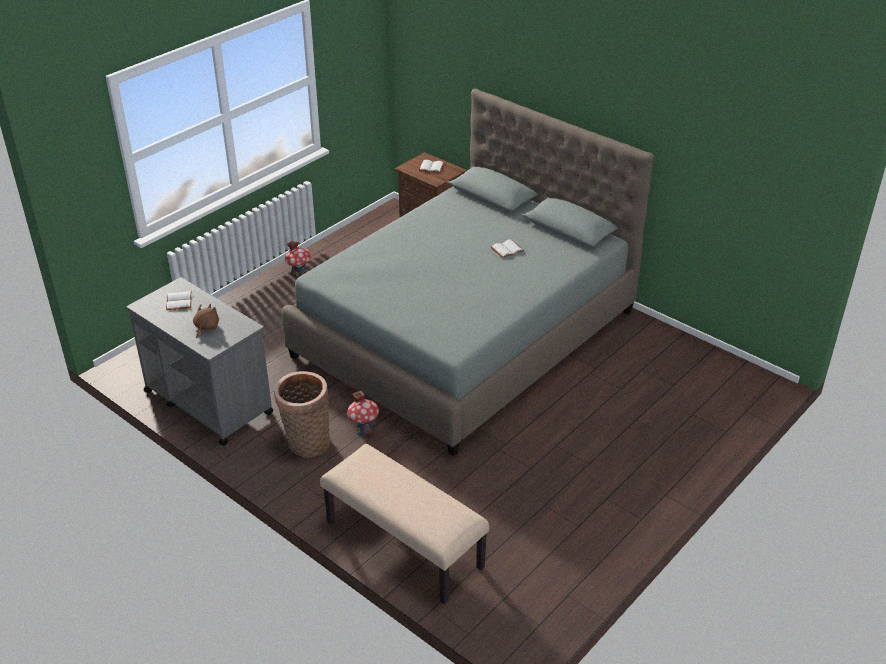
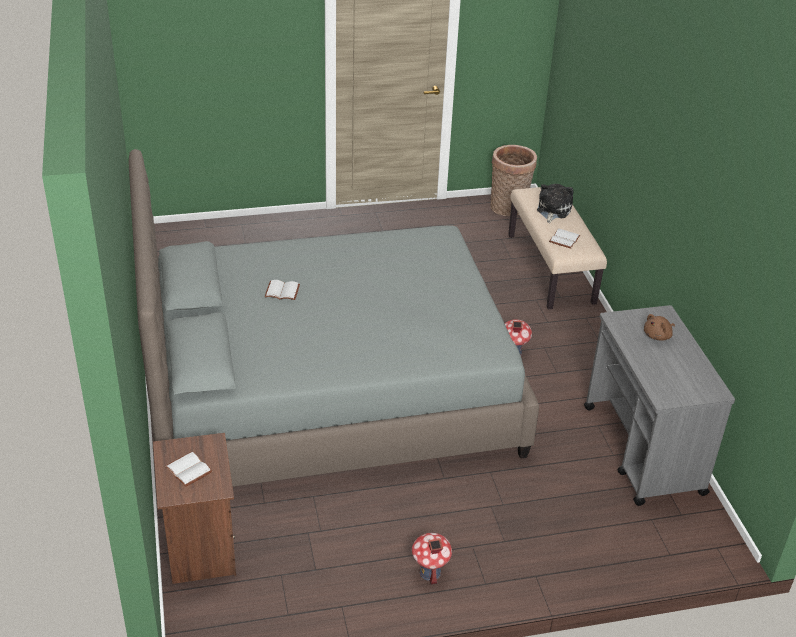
camera: 145 degrees left, 0 degrees up
(180, 302) = (672, 377): white book -> white book (564, 239)
(306, 443) = (571, 366): basket -> basket (509, 208)
(415, 501) = (553, 210): none -> plush toy

